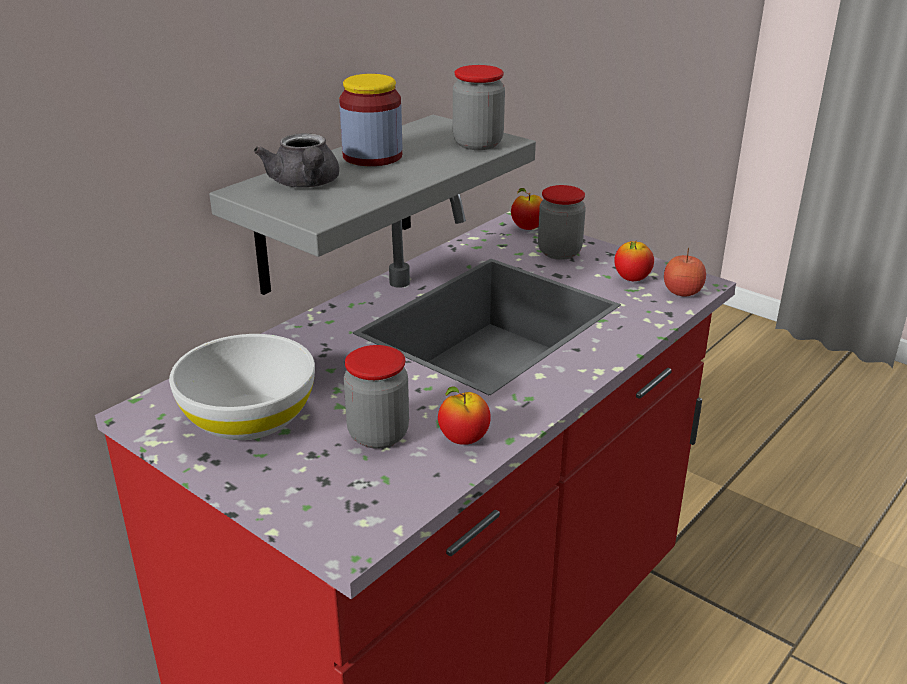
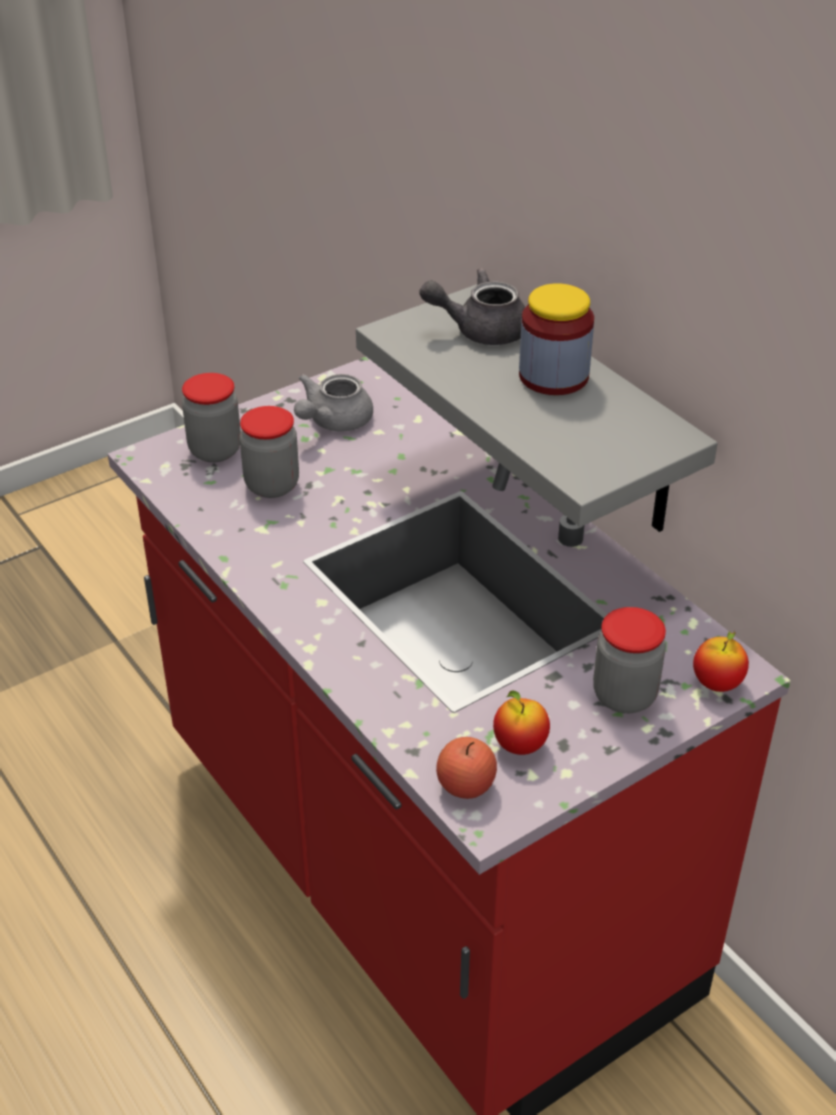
camera: 105 degrees right, 10 degrees up
(249, 418) = (333, 422): white bowl -> grey teapot
(463, 439) = (239, 531): apple -> none
(477, 144) = (576, 455): jar -> jar (215, 450)

